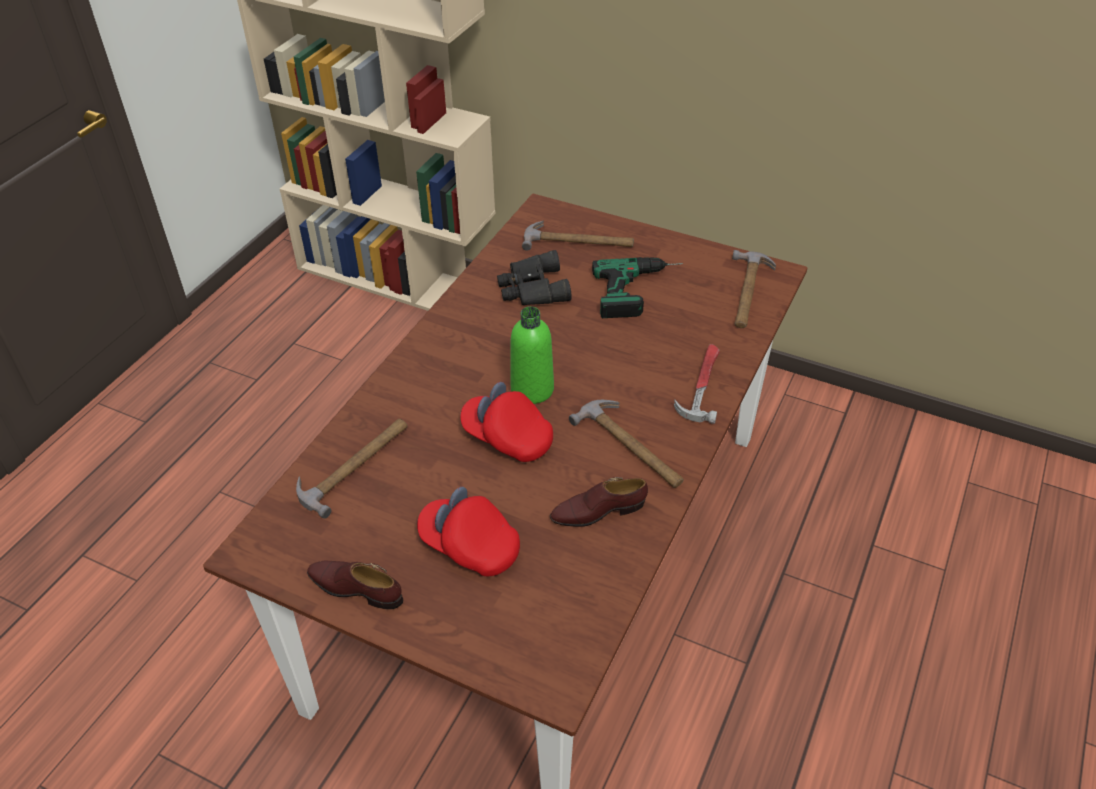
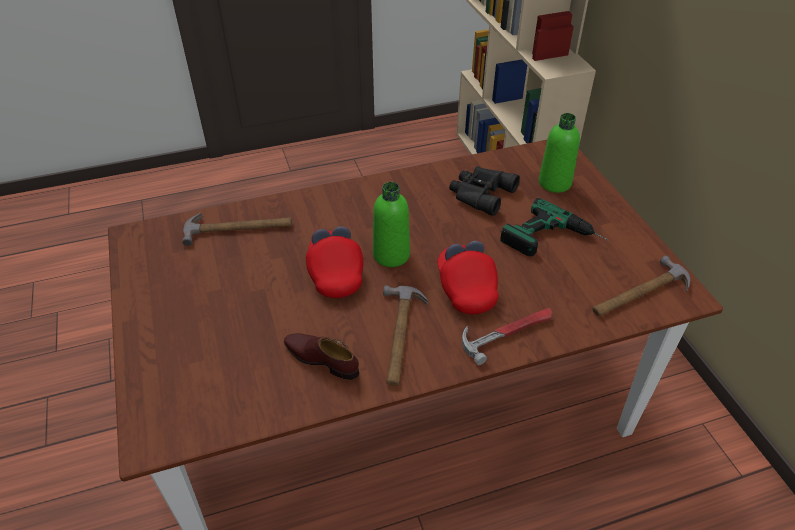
camera: 45 degrees right, 0 degrees up
(356, 588) = (145, 294): brown shoe -> none
(469, 546) = (226, 319): red cap -> red cap (466, 288)
(579, 242) = (554, 183): hammer -> green bottle

